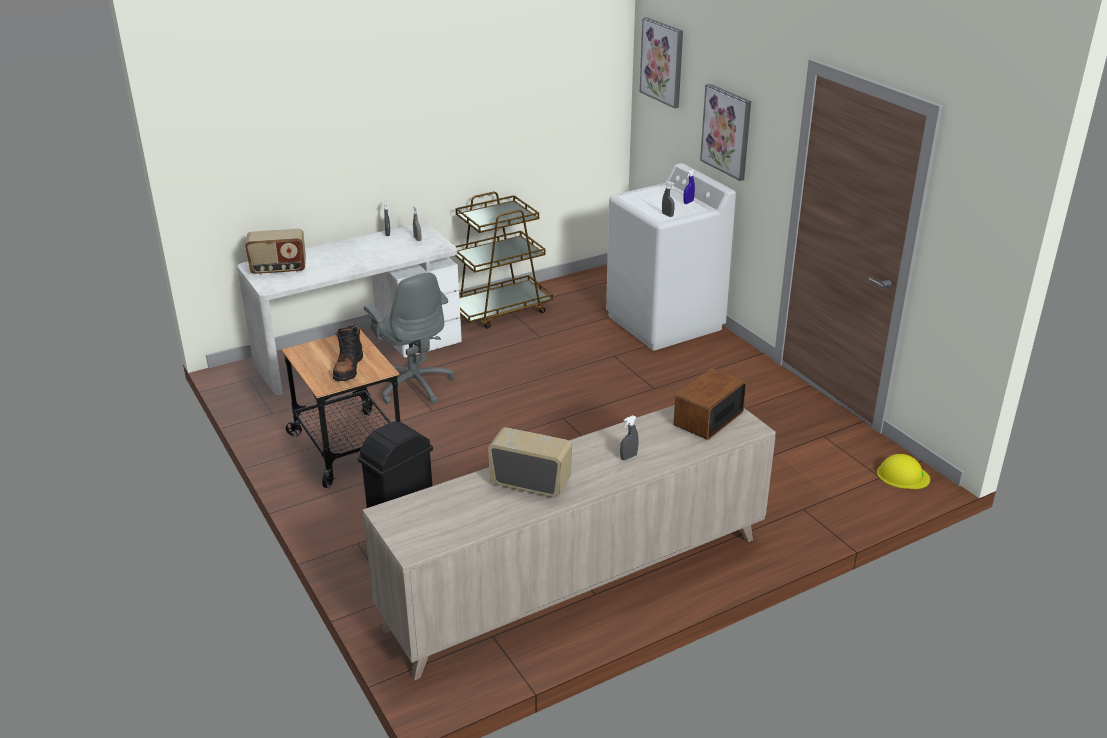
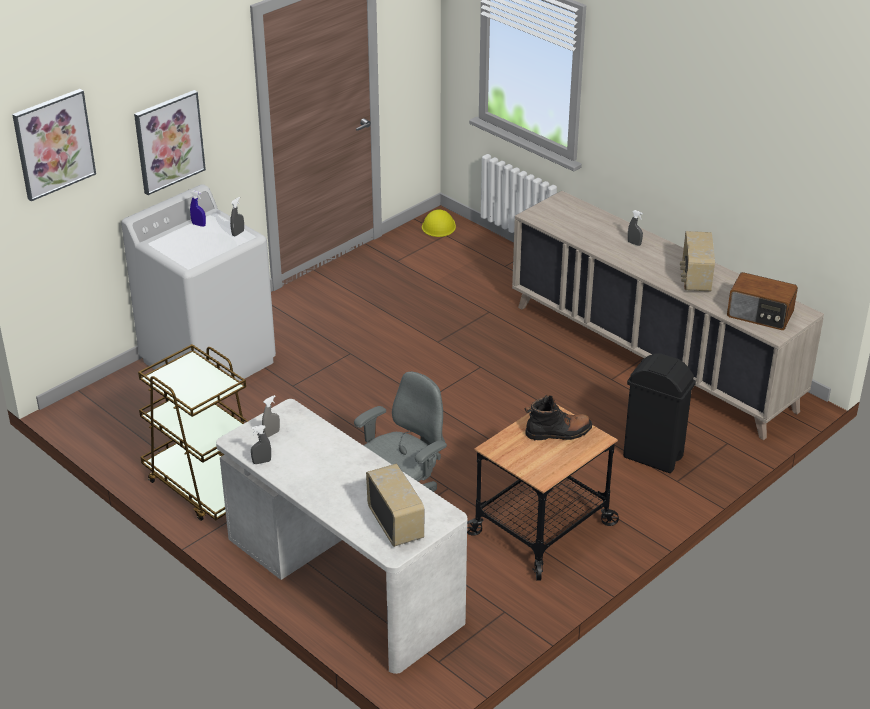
camera: 105 degrees left, 5 degrees up
(707, 418) = (561, 217): radio -> radio (760, 315)

